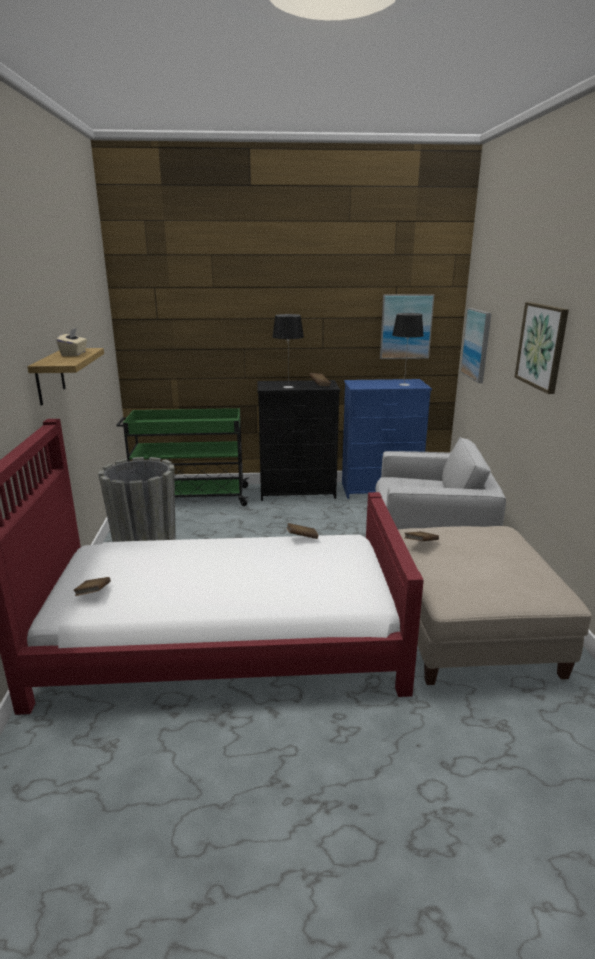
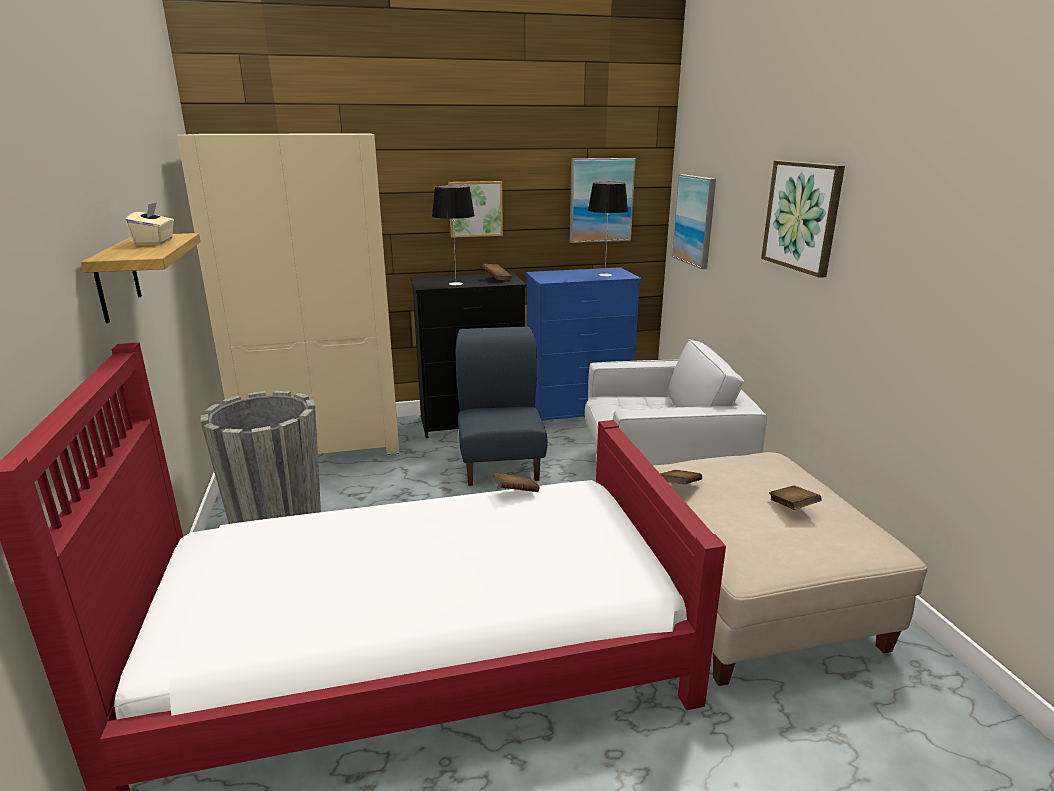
camera: 10 degrees left, 0 degrees up
(93, 594) = (220, 615): brown book -> brown book (792, 507)
(188, 497) = (324, 441): green cart -> beige wardrobe
(307, 331) = (475, 208): none -> picture
(311, 523) = (501, 464): none -> blue chair

